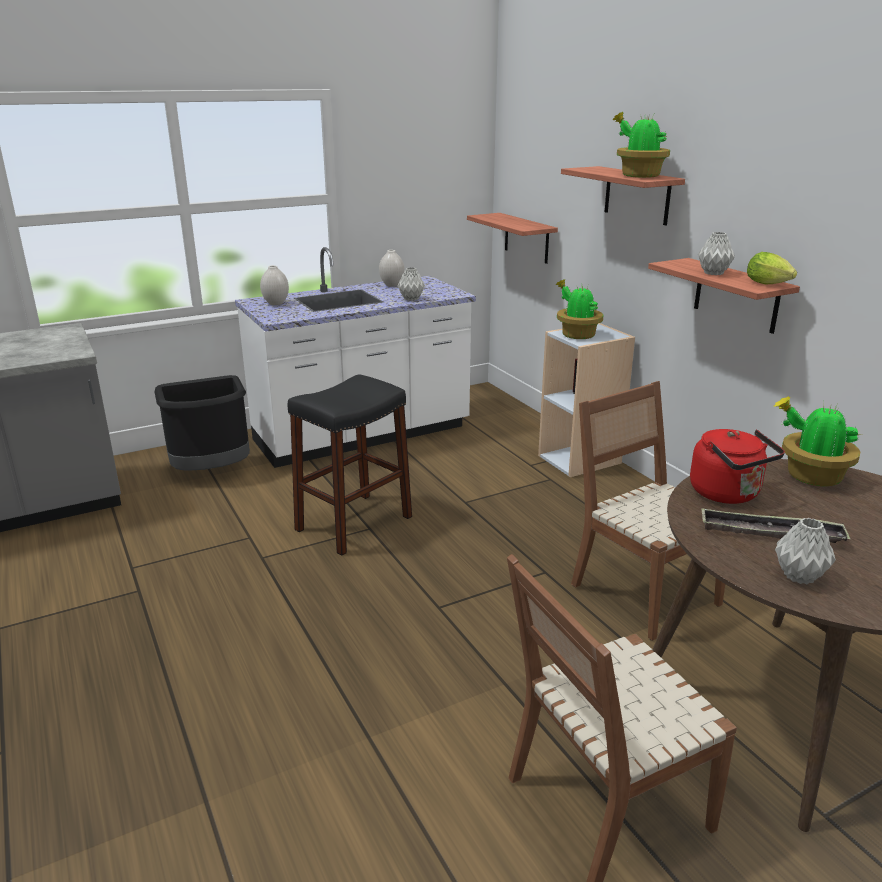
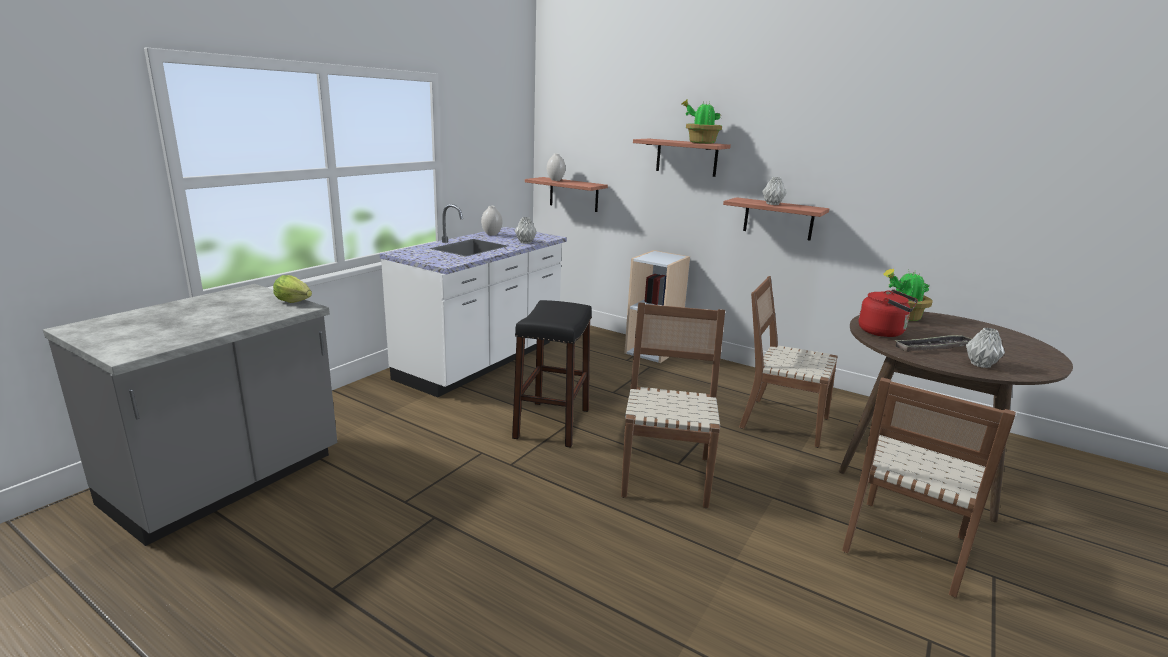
camera: 30 degrees left, 5 degrees down
(212, 472) = (385, 411): black trash can -> none
(276, 303) = (423, 253): white vase -> white vase (555, 180)
(409, 615) = (666, 473): none -> chair
(576, 335) = (655, 258): potted plant -> none
(770, 285) = (815, 208): lettuce -> lettuce (295, 302)

